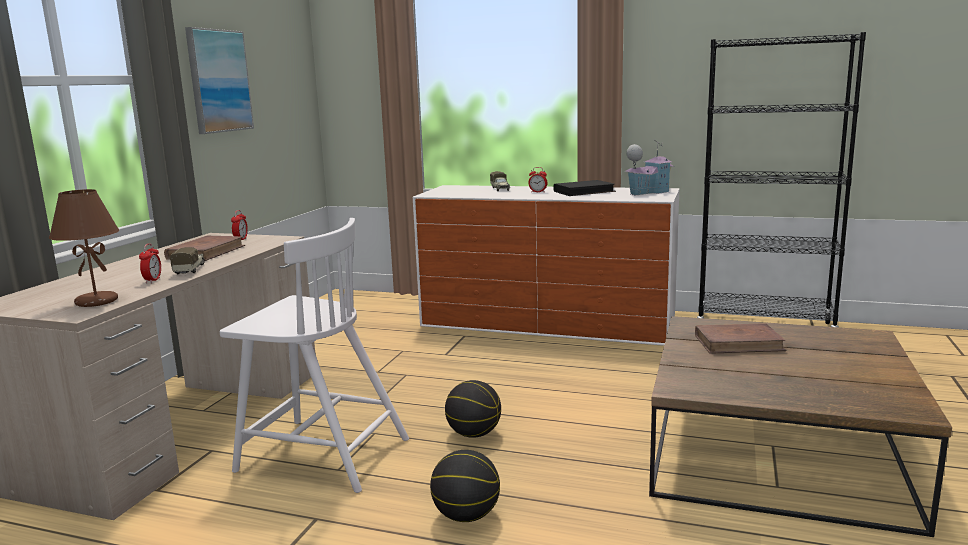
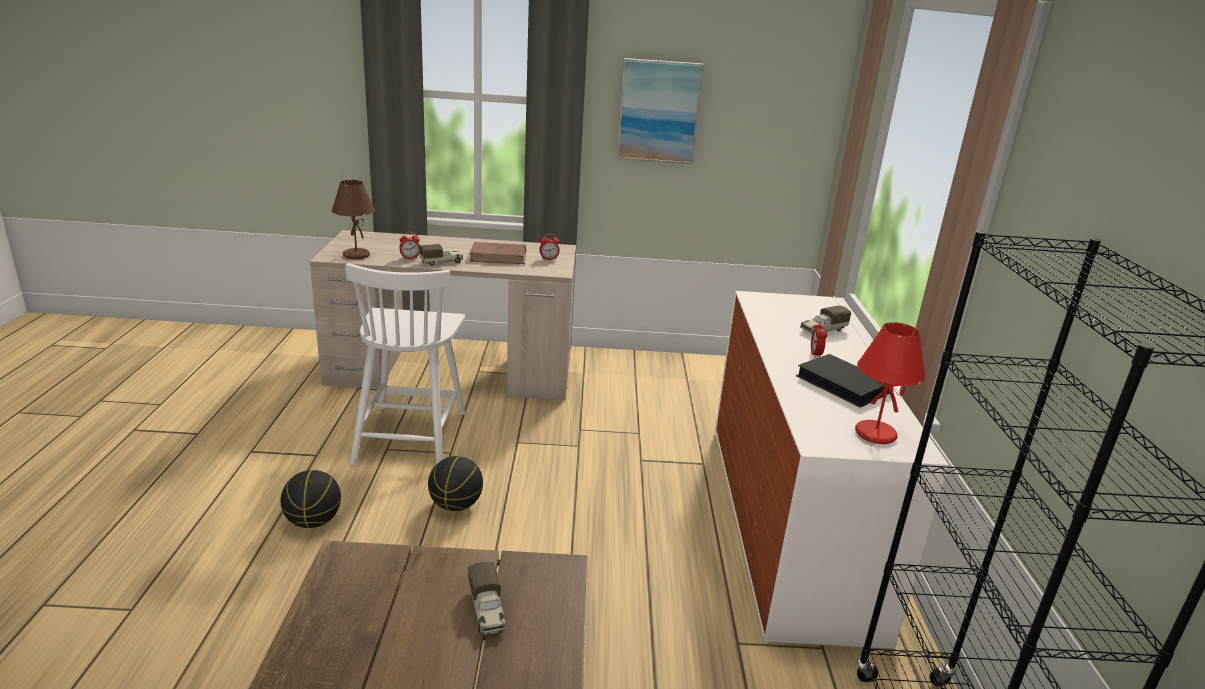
camera: 70 degrees right, 10 degrees up
(648, 192) = (874, 434): toy house -> red table lamp
(738, 343) = (487, 611): brown book -> toy truck

